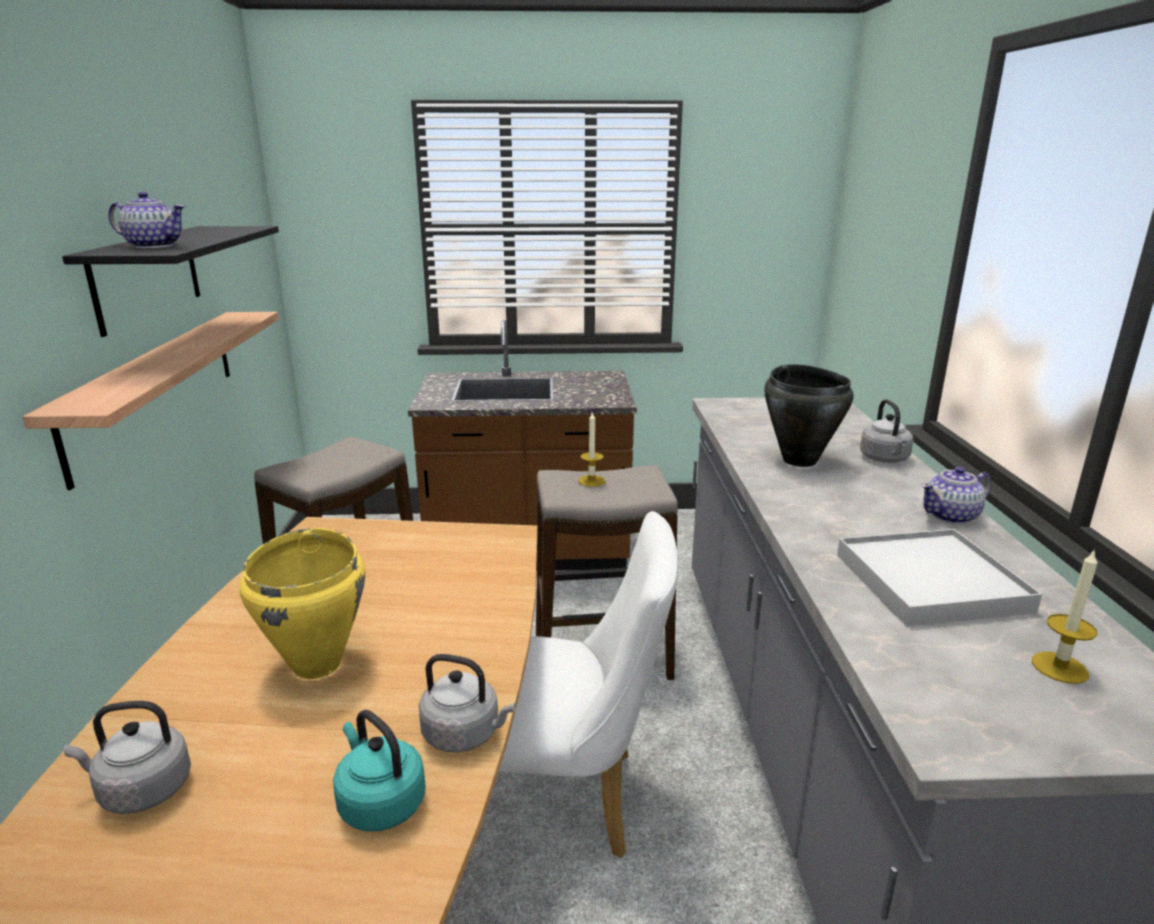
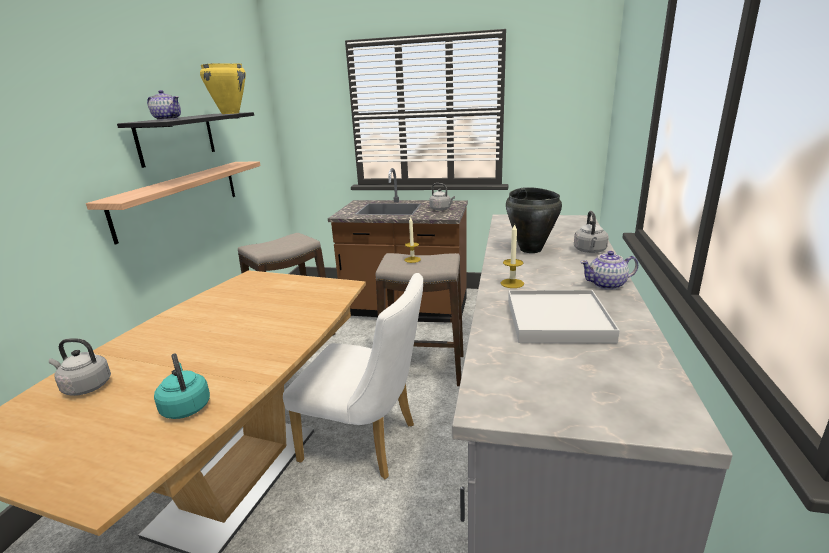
camera: 15 degrees right, 0 degrees up
(318, 664) = (203, 339): yellow cooking pot -> yellow cooking pot (231, 113)
(465, 734) = (250, 380): grey kettle -> grey kettle (441, 209)
(1059, 667) = (604, 375): candle -> candle (512, 283)

